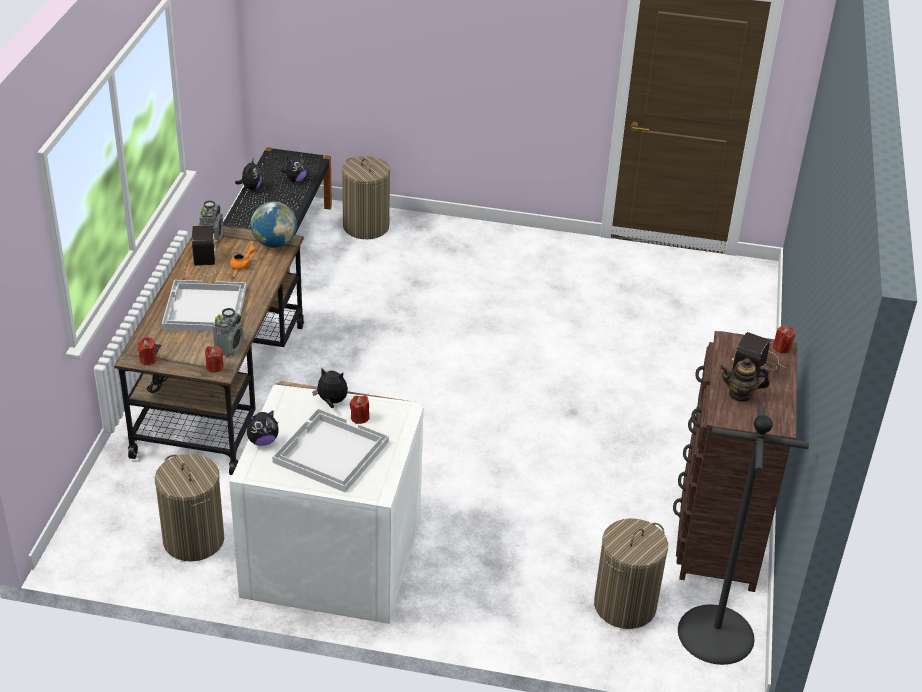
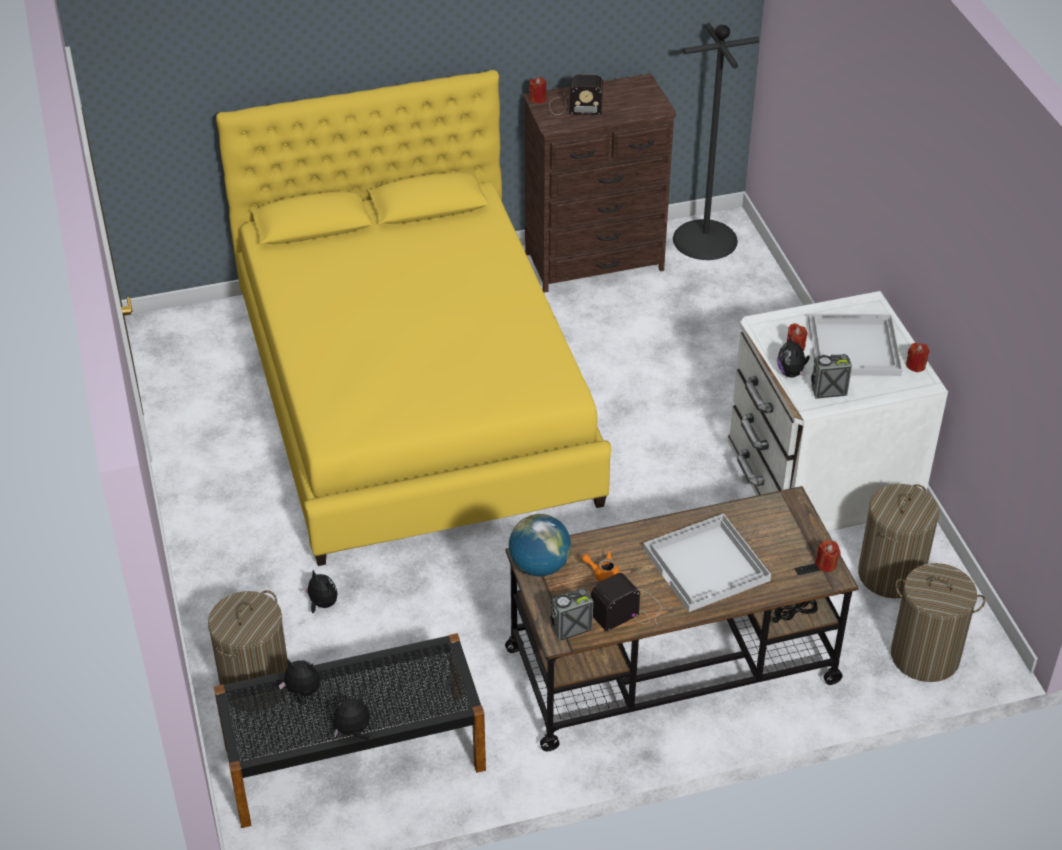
camera: 115 degrees left, 5 degrees up
(214, 367) = (789, 508): red candle -> red candle (916, 366)
(229, 347) = (751, 512): radio -> radio (827, 390)
(262, 441) = (882, 393): plush toy -> plush toy (322, 604)
(591, 366) = (414, 397): none -> yellow bed
(624, 605) = (718, 290): laundry basket -> laundry basket (925, 656)
(740, 395) = (622, 106): teapot -> none

